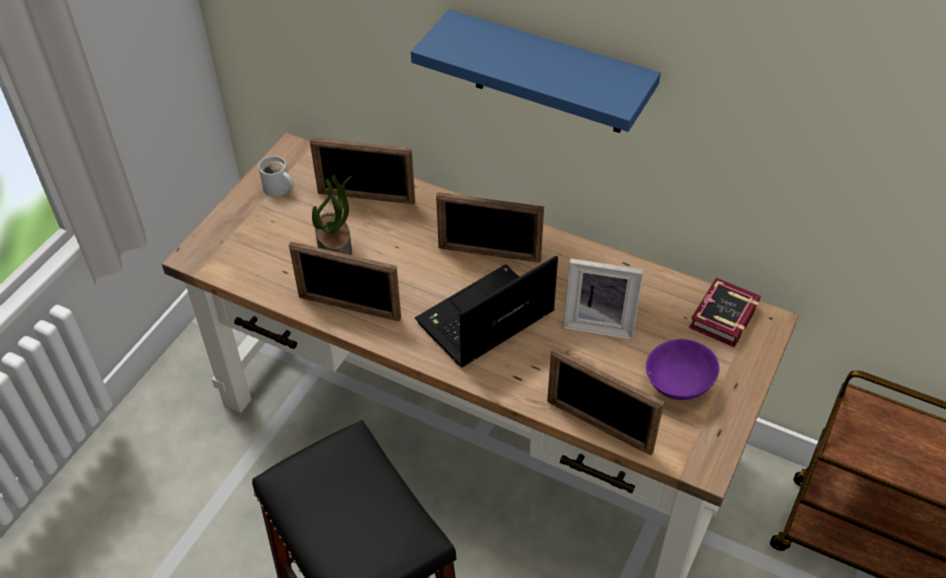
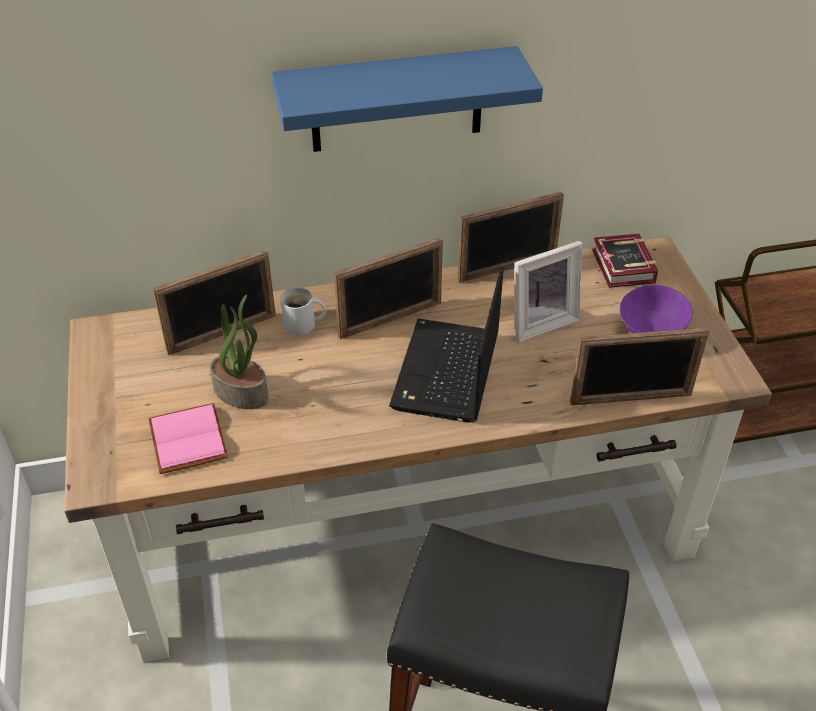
camera: 40 degrees left, 5 degrees down
(270, 260) = (185, 439): none -> pink book
(278, 189) = (120, 373): white mug -> white mug (302, 325)
(349, 308) = (315, 435): picture frame -> picture frame (507, 268)

